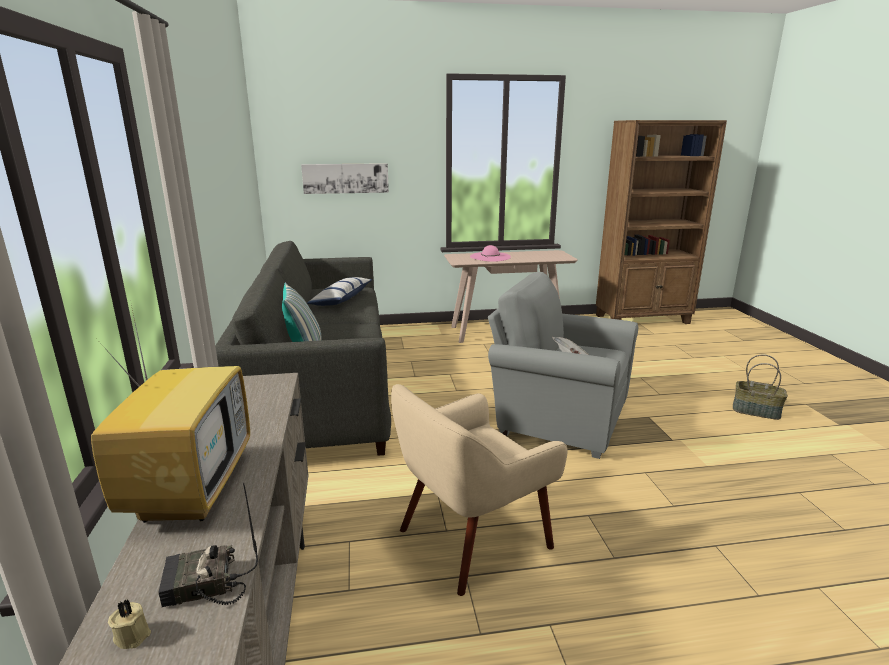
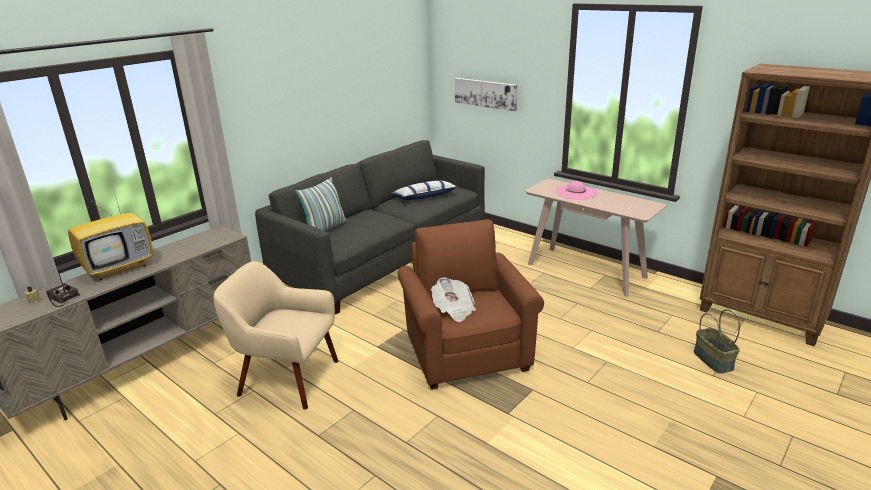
camera: 50 degrees right, 5 degrees up
(556, 418) = (466, 351): grey armchair -> brown armchair
(756, 411) = (641, 446): basket -> basket (714, 360)

